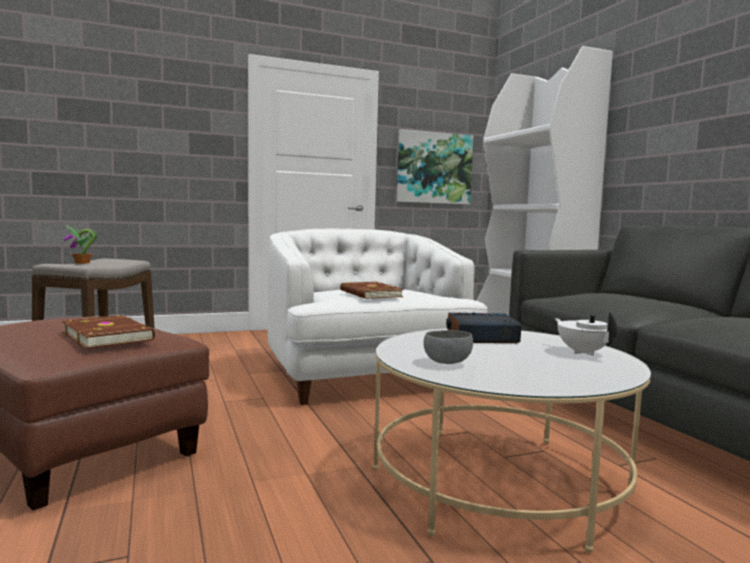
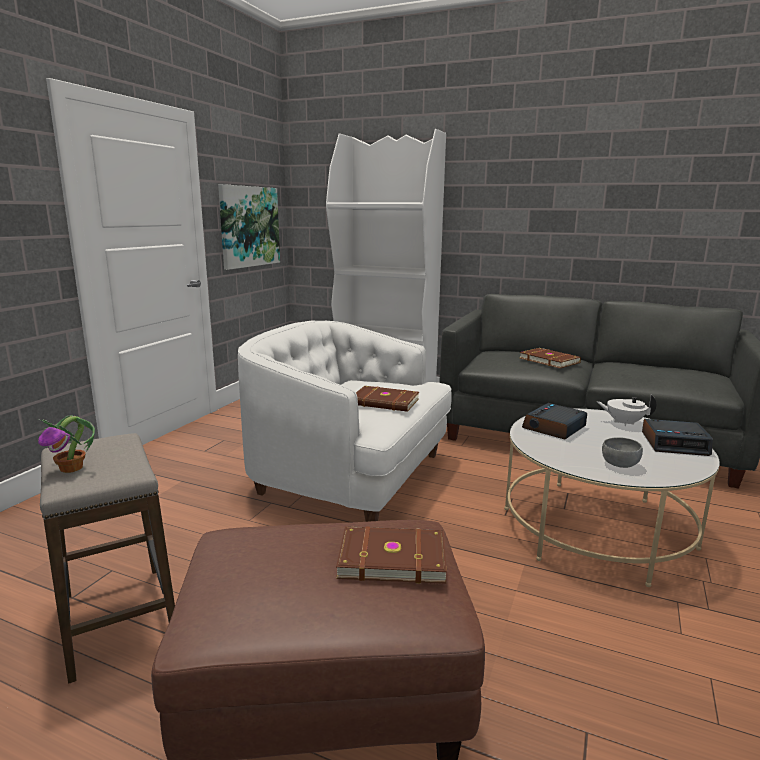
camera: 45 degrees left, 10 degrees up
(585, 374) = (675, 444): none -> alarm clock
(634, 298) = (549, 360): none -> brown book

